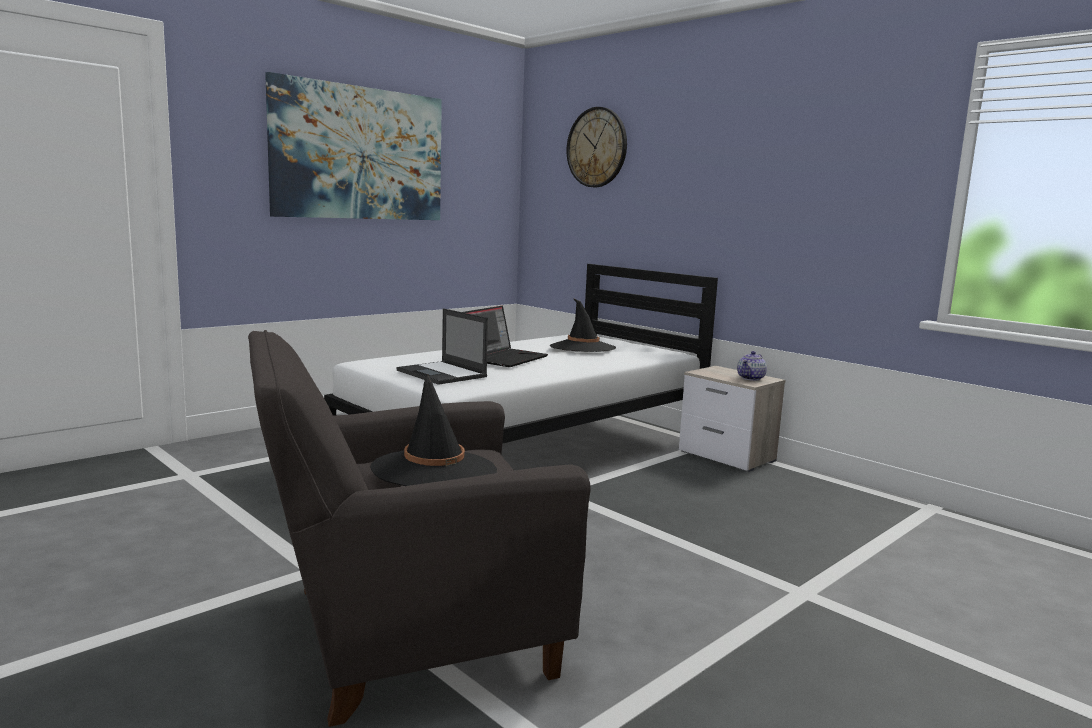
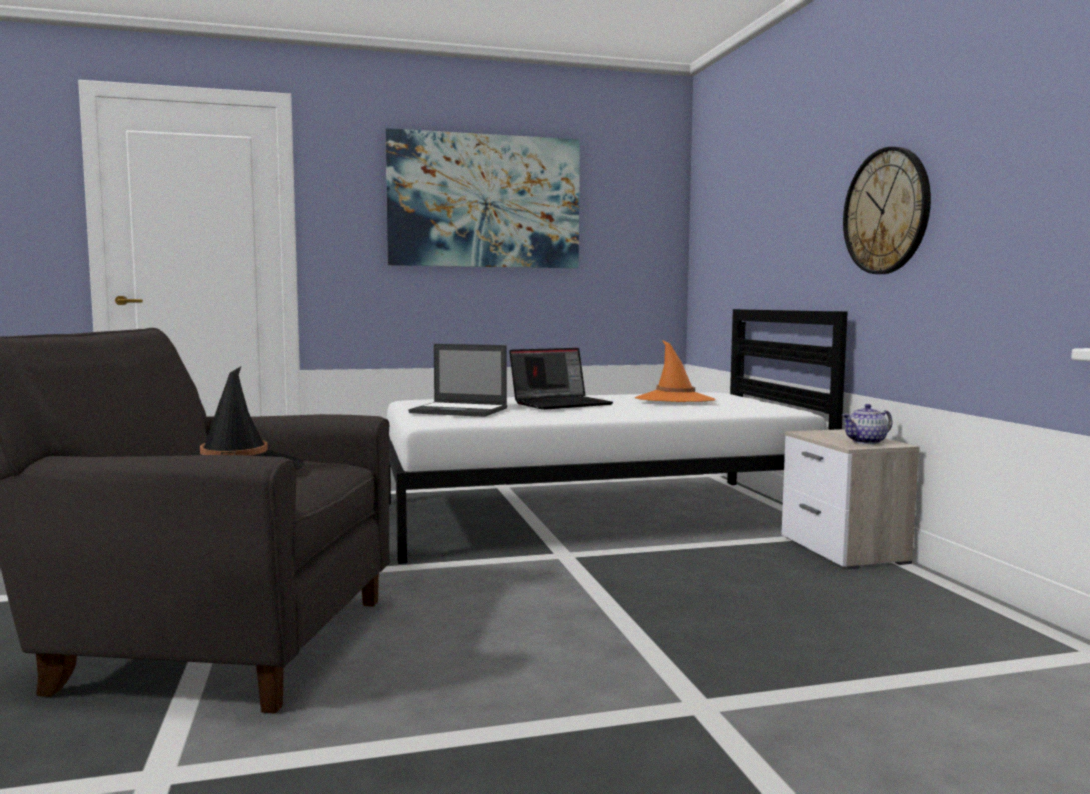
camera: 30 degrees right, 5 degrees down
(442, 374) = (460, 410): laptop -> laptop turned 60 degrees counterclockwise
(582, 348) = (674, 400): black hat -> orange hat
(597, 147) = (745, 171): wall clock -> wall clock (886, 211)

